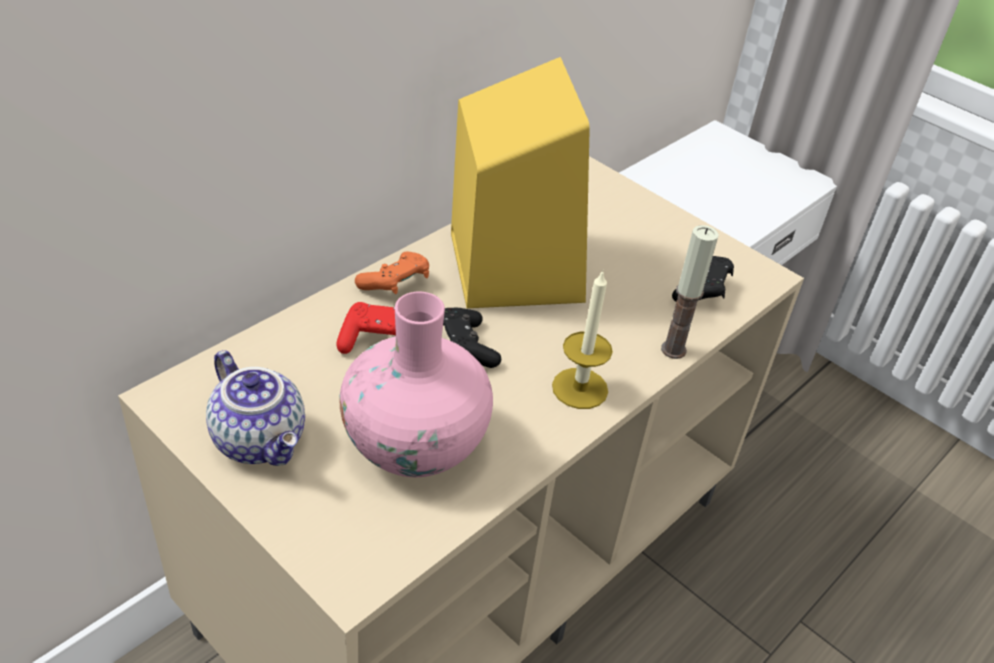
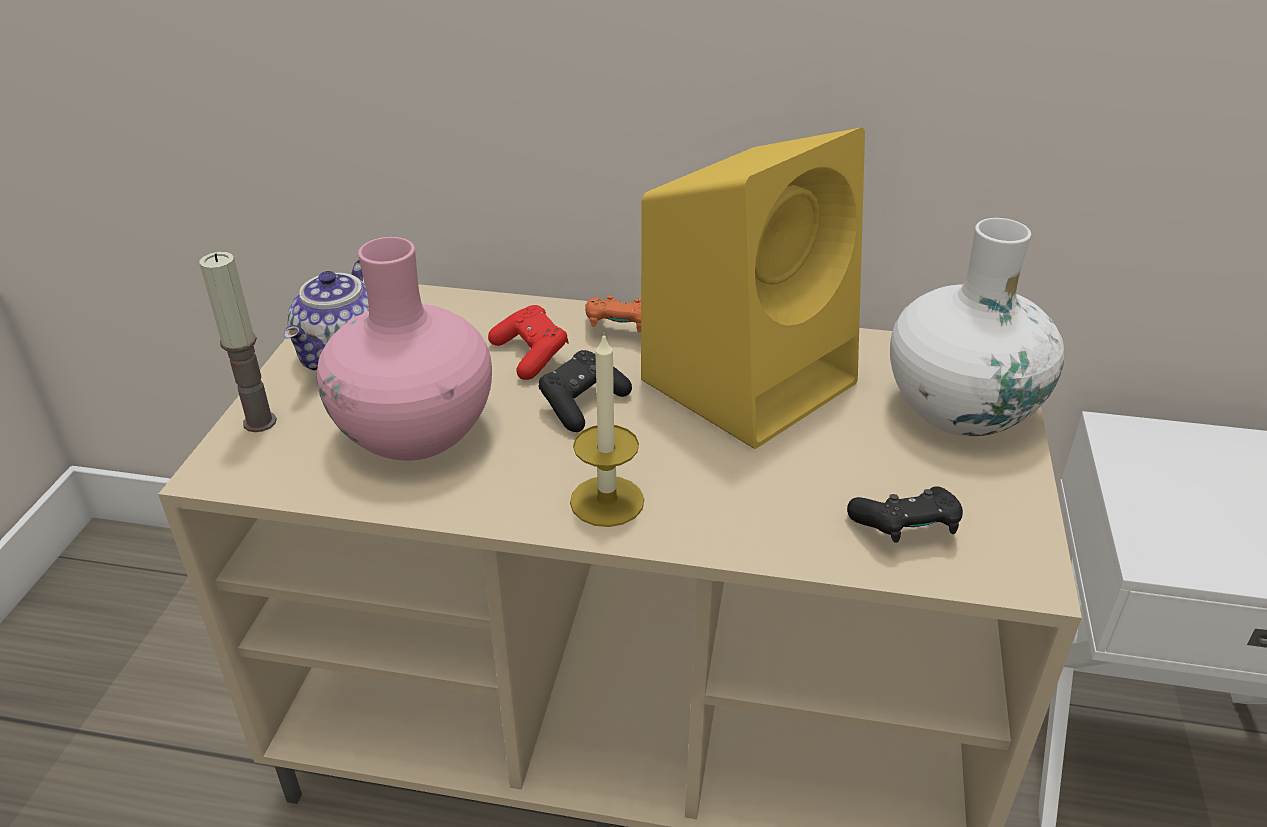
camera: 60 degrees right, 5 degrees down
(620, 211) = (961, 409): none -> white vase
(673, 350) = (759, 547): candle -> candle (260, 422)

